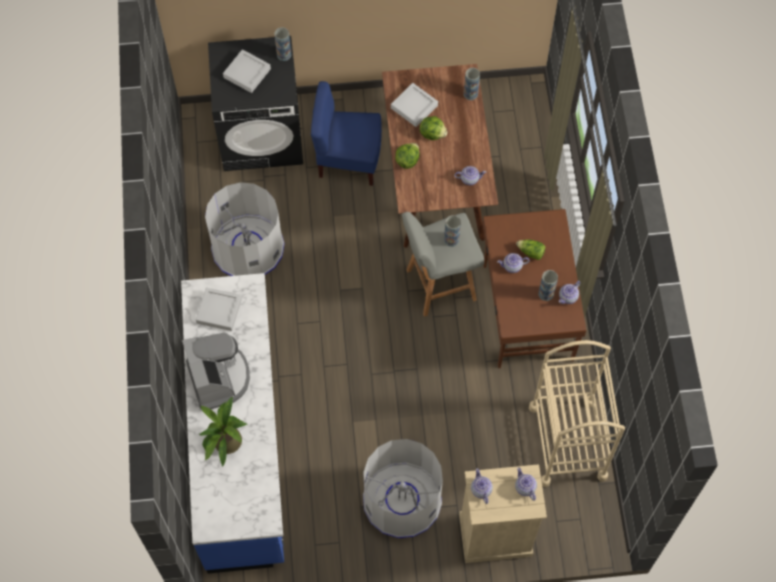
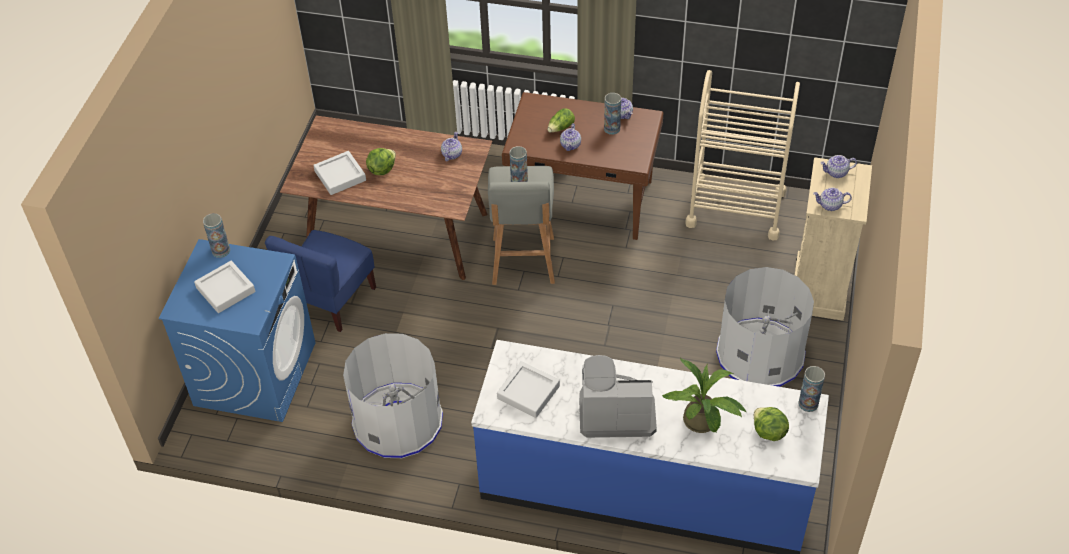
camera: 70 degrees left, 15 degrees down
(262, 135) = (255, 373): black washing machine -> blue washing machine
(407, 160) = (404, 197): lettuce -> lettuce (768, 432)
(470, 94) = (350, 128): vase -> vase (808, 403)

